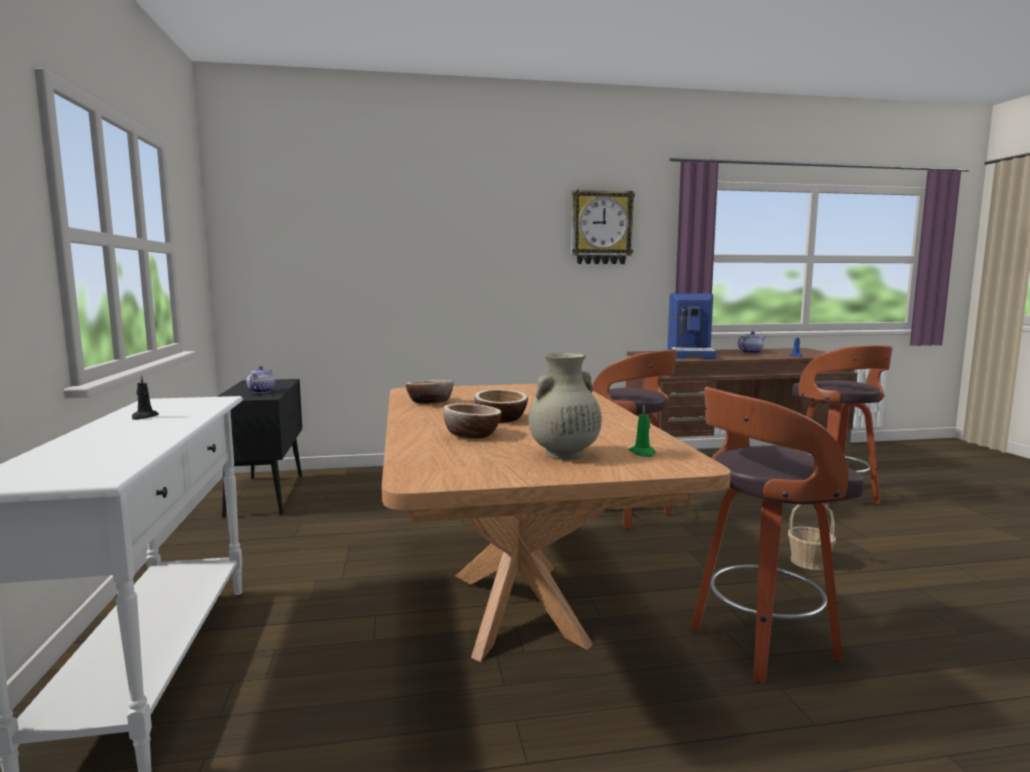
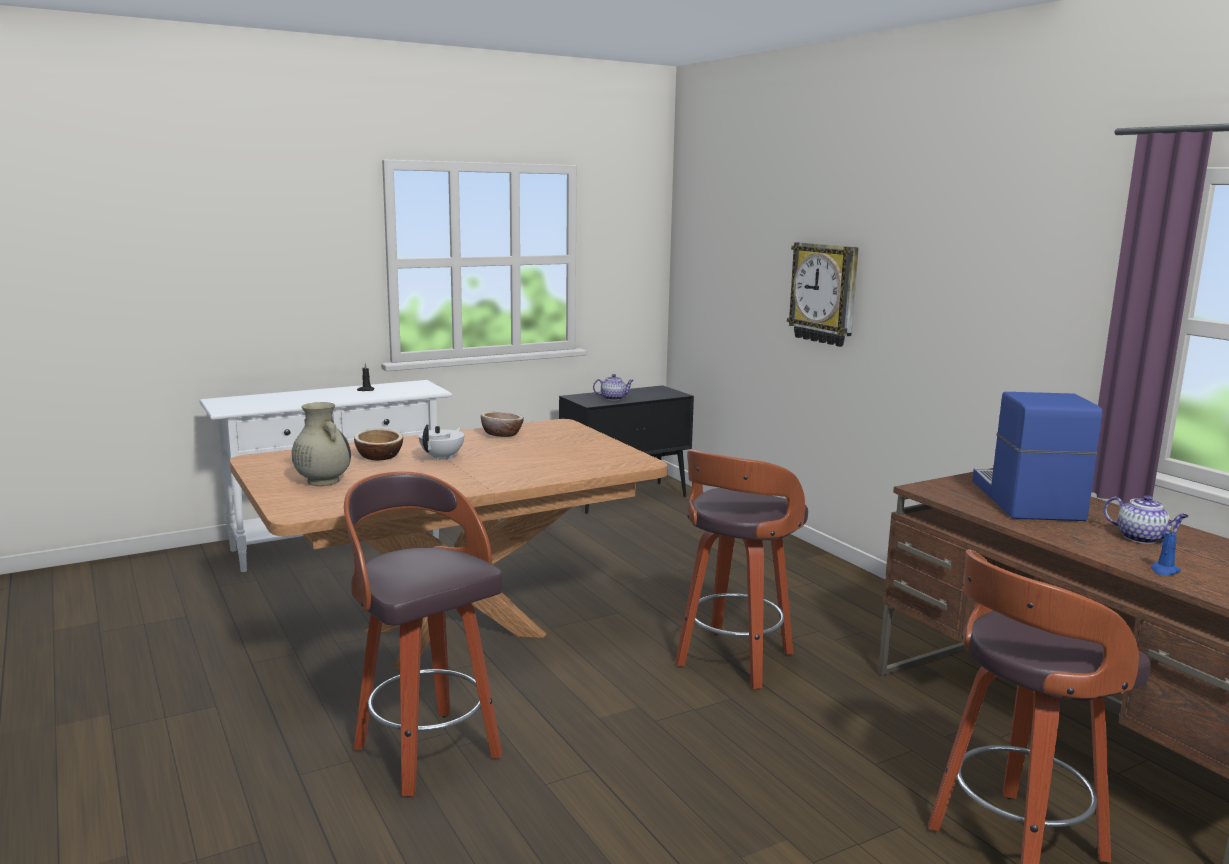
camera: 70 degrees right, 5 degrees up
(500, 419) = (443, 457): bowl -> white teapot
(601, 228) = (1014, 253): wall clock -> wall clock (825, 293)
(643, 453) = (331, 500): green candle -> none
(691, 354) = (1024, 500): coffee machine -> coffee machine turned 105 degrees clockwise
(809, 562) = (662, 796): basket -> none

